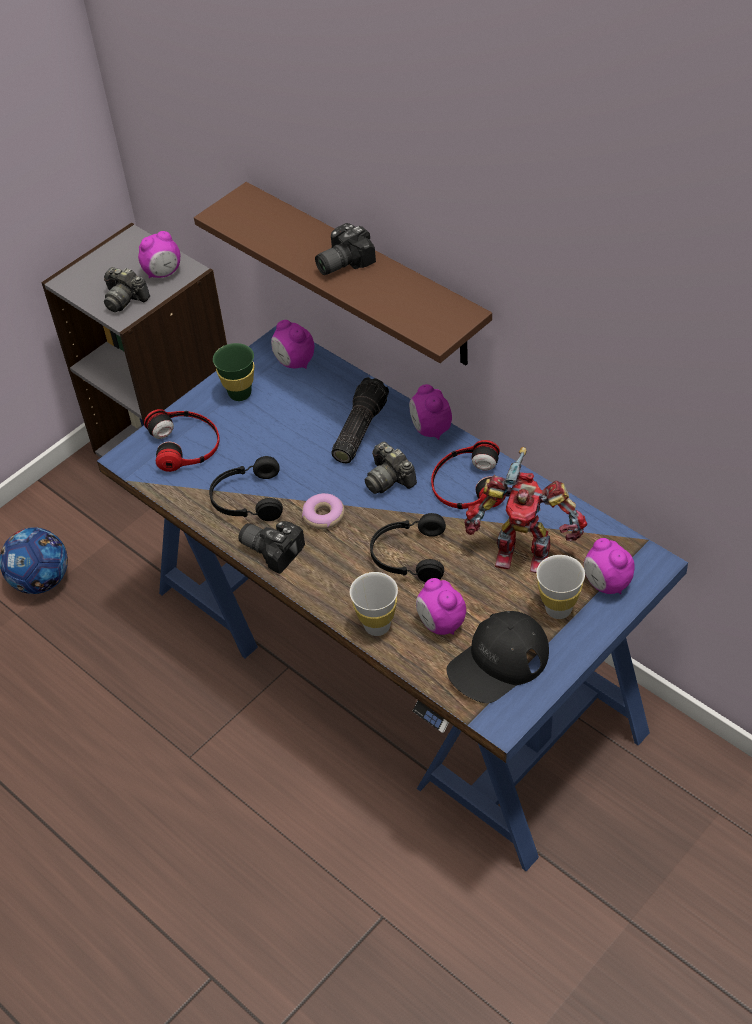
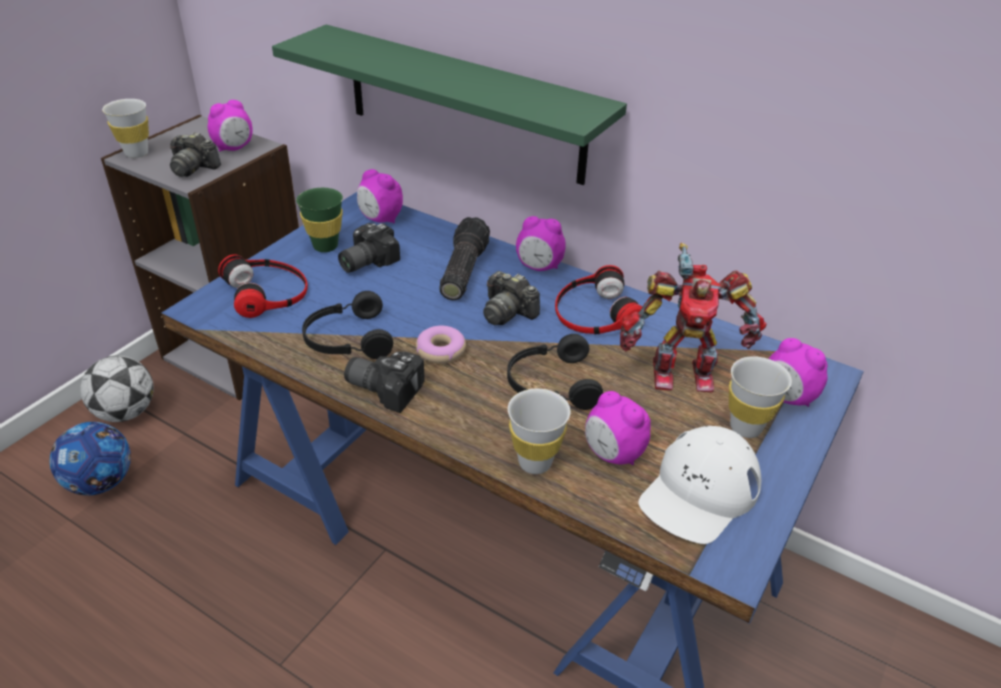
camera: 15 degrees left, 10 degrees down
(61, 510) = (126, 412): none -> football
(73, 277) = (137, 153): none -> white cup
(341, 262) = (445, 72): camera -> camera (365, 261)
(365, 276) = (463, 104): brown shelf -> green shelf
(430, 429) = (539, 267): alarm clock -> alarm clock turned 45 degrees counterclockwise
(498, 662) = (699, 492): black cap -> white cap

